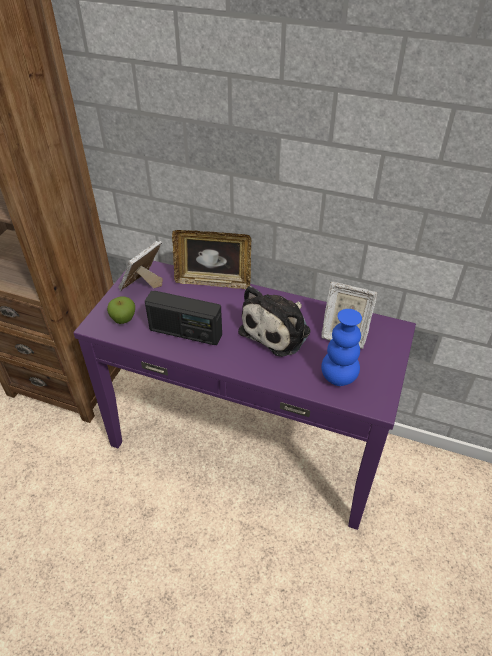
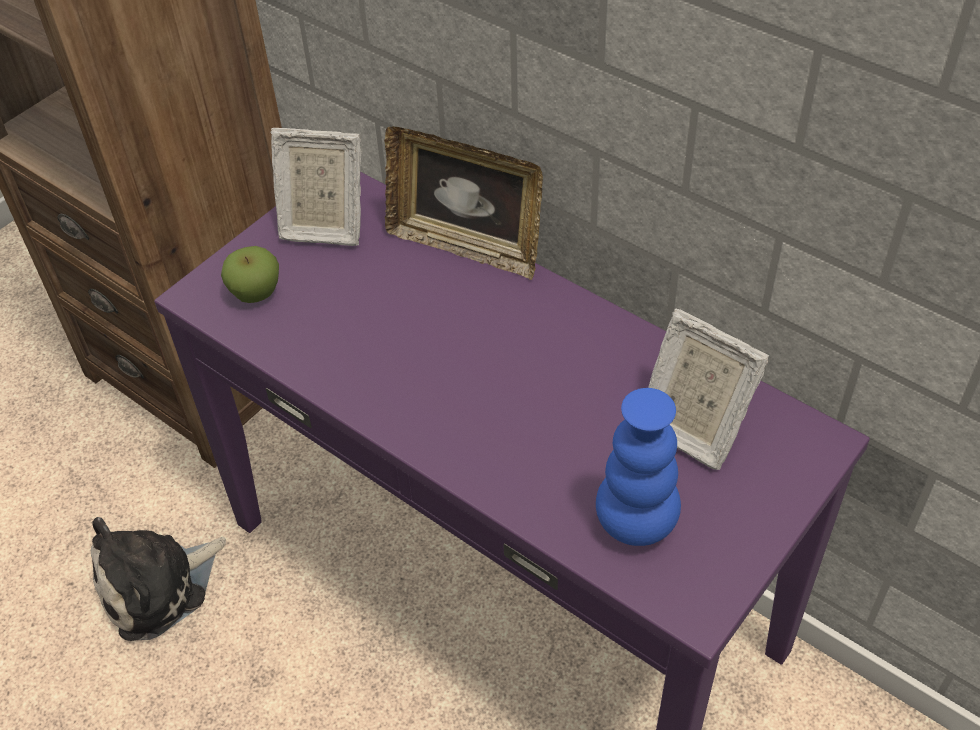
camera: 20 degrees right, 5 degrees up
(143, 285) = (322, 226): picture frame -> picture frame turned 135 degrees counterclockwise
(185, 332) = (363, 348): radio -> none
(278, 330) = (554, 385): plush toy -> plush toy (158, 585)

